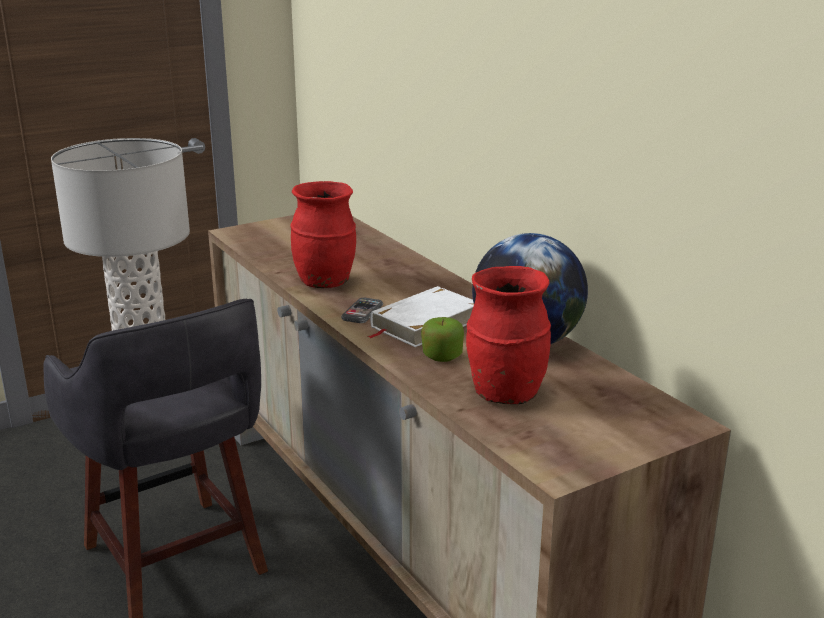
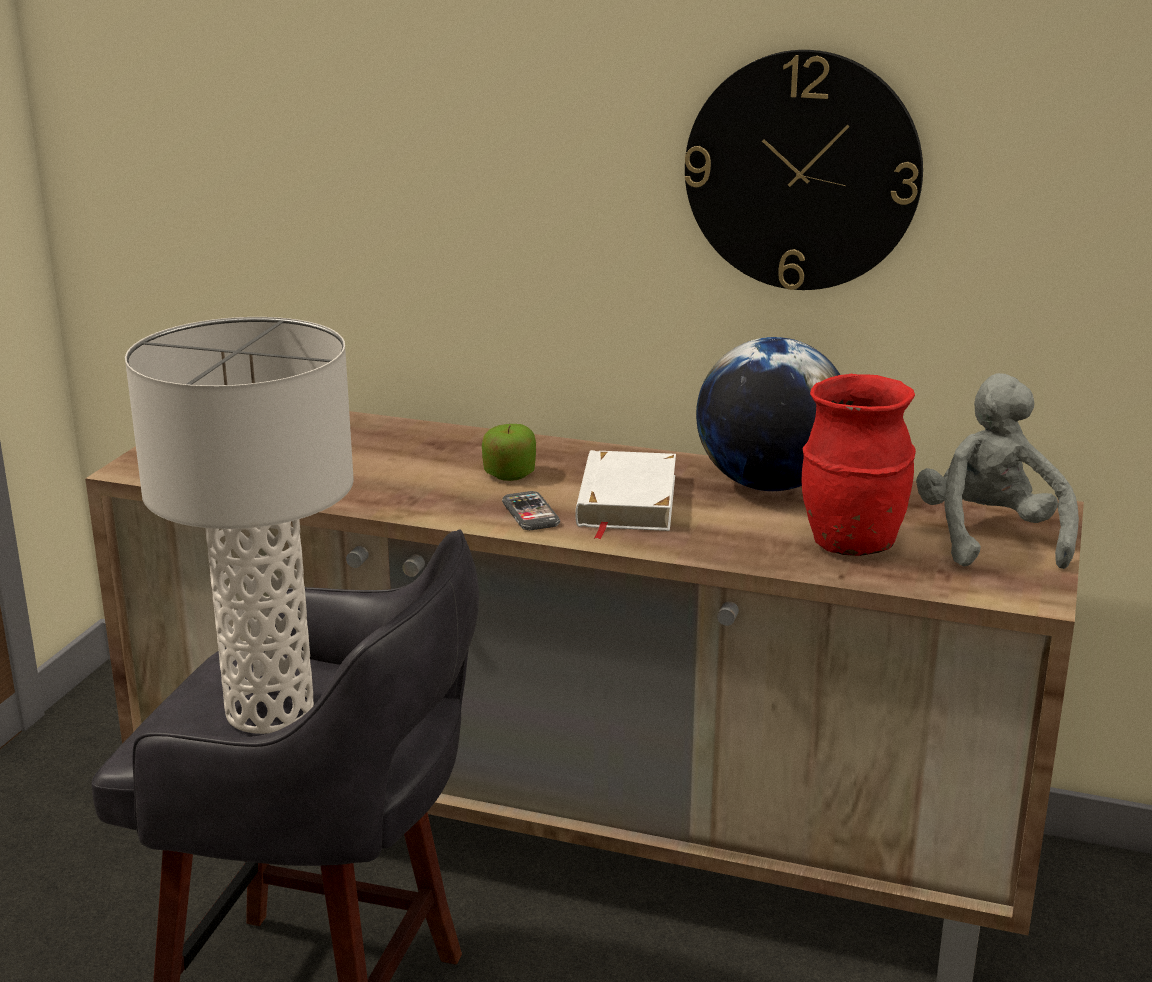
camera: 40 degrees left, 0 degrees up
(325, 282) = (410, 494): red vase -> none
(442, 356) = (715, 529): apple -> apple (509, 474)
(587, 115) = (802, 171): none -> wall clock
(606, 425) = (989, 538): none -> grey plush toy

